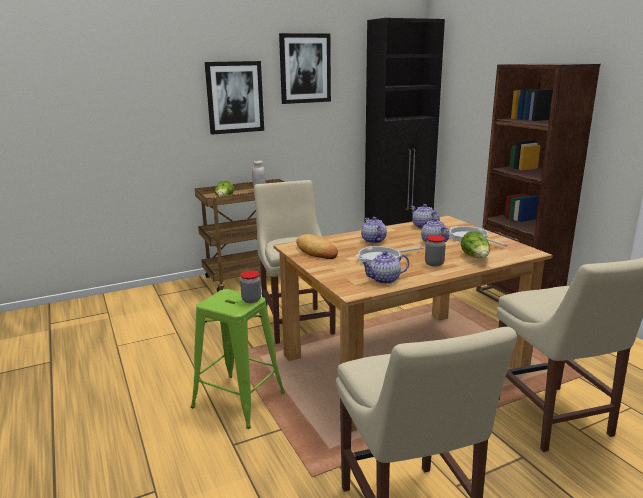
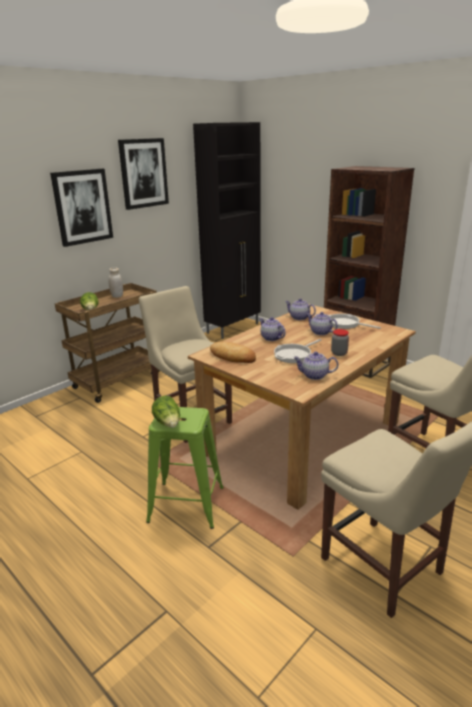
camera: 20 degrees left, 5 degrees up
(251, 300) = (197, 413): jar -> none
(384, 280) = (314, 375): teapot -> teapot turned 45 degrees clockwise
(476, 257) = (365, 342): lettuce -> lettuce (168, 423)

